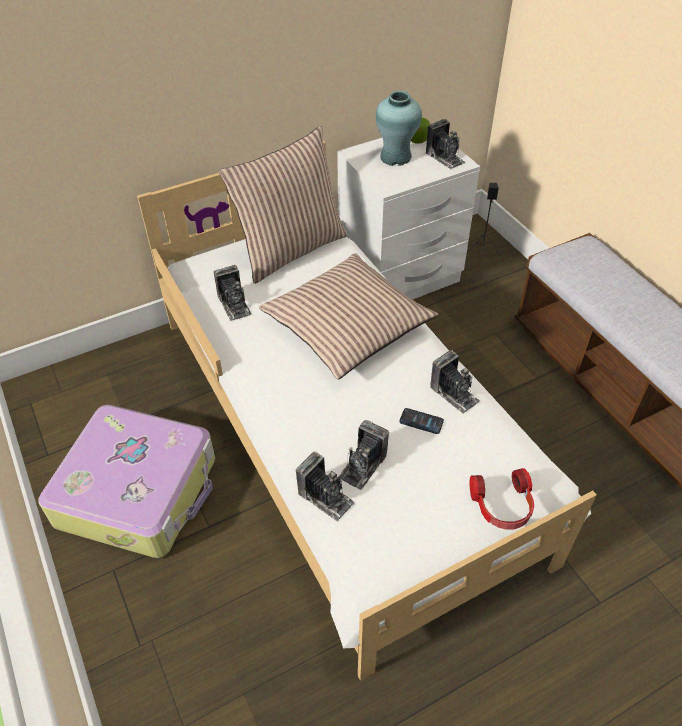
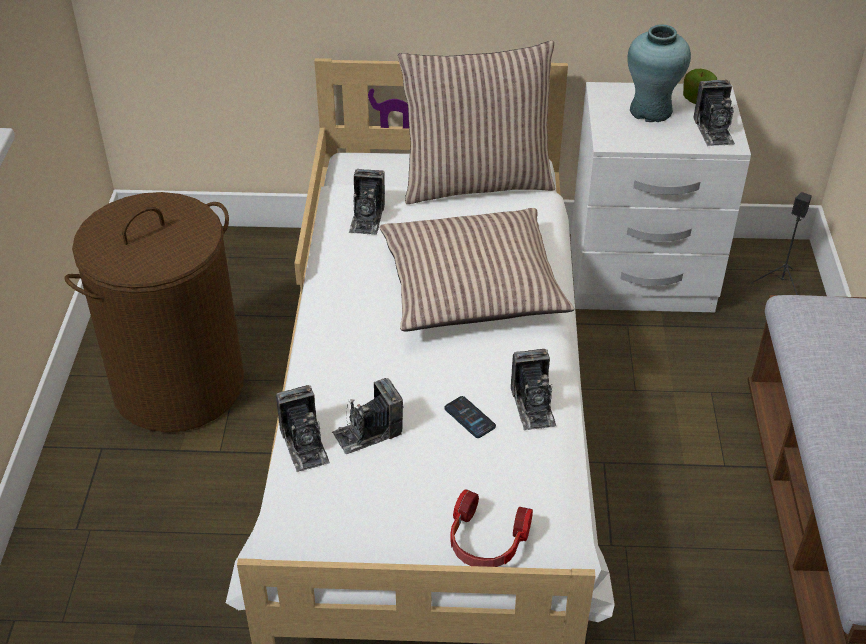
camera: 30 degrees right, 5 degrees down
(139, 490) = (178, 385): suitcase -> brown laundry basket

